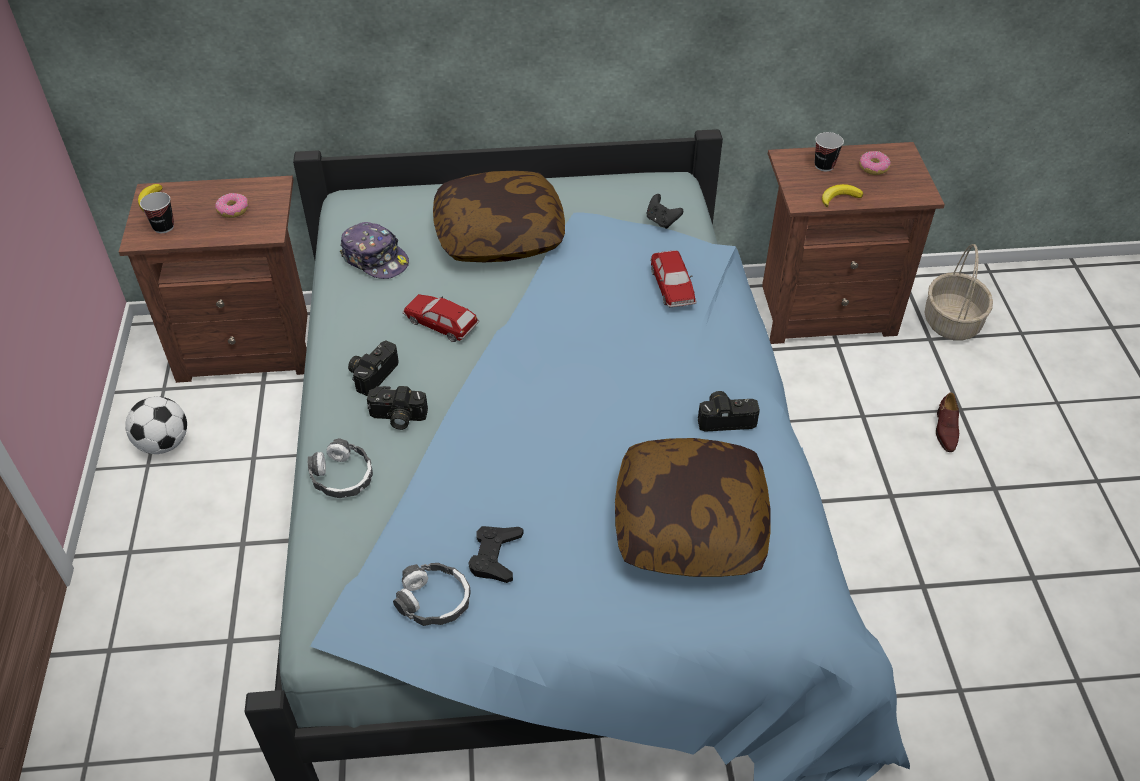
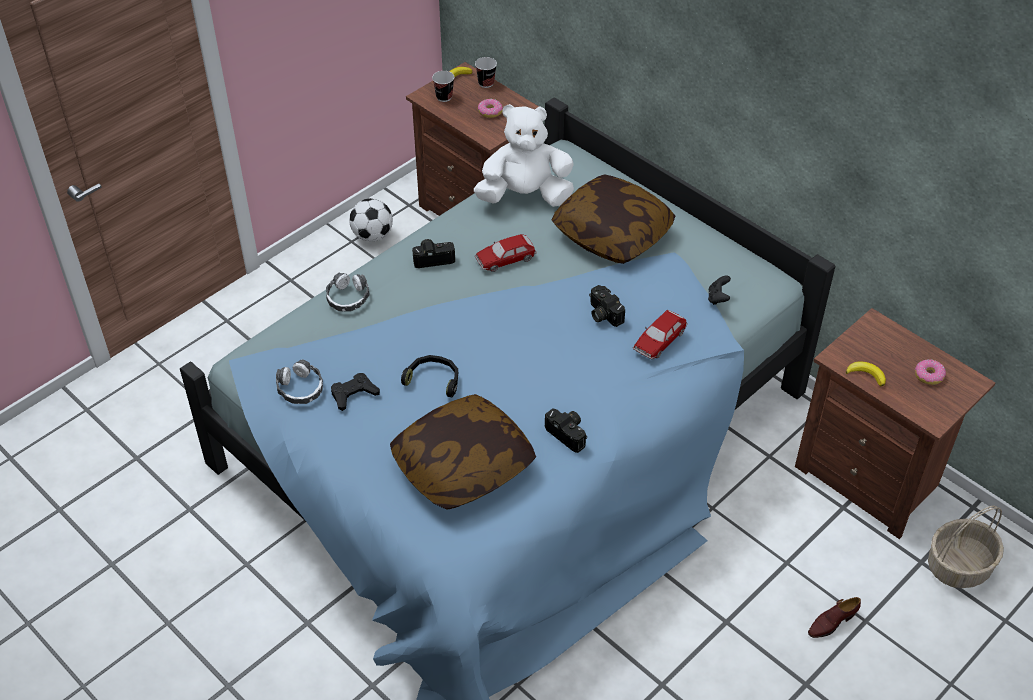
camera: 50 degrees right, 0 degrees up
(375, 259) = (525, 196): cap -> white plush toy
(397, 418) = (412, 290): camera -> camera (602, 314)
(441, 323) = (505, 259): toy car -> toy car turned 105 degrees counterclockwise
(547, 475) = (434, 379): none -> black headphones
(824, 165) = (893, 347): cup -> cup (486, 83)

